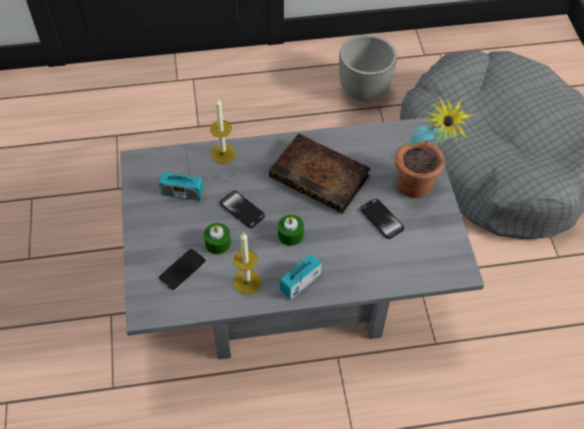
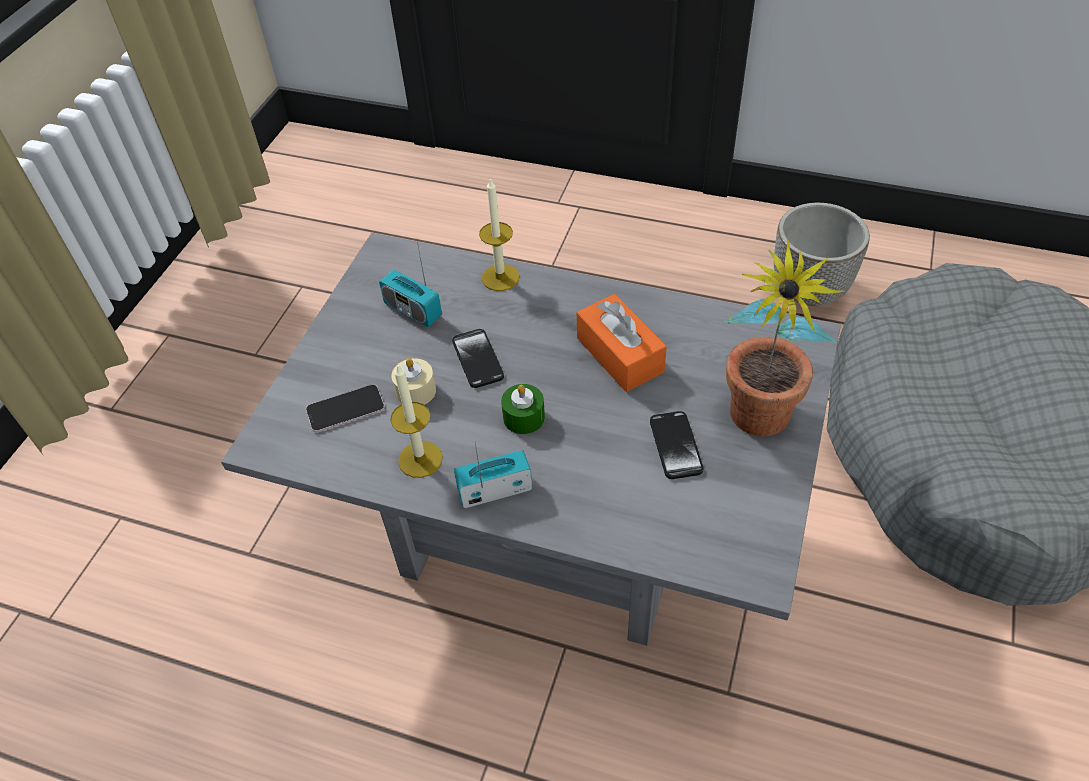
camera: 30 degrees right, 5 degrees down
(218, 243) = (415, 391): green candle -> beige candle
(322, 177) = (619, 355): book -> orange tissue box

